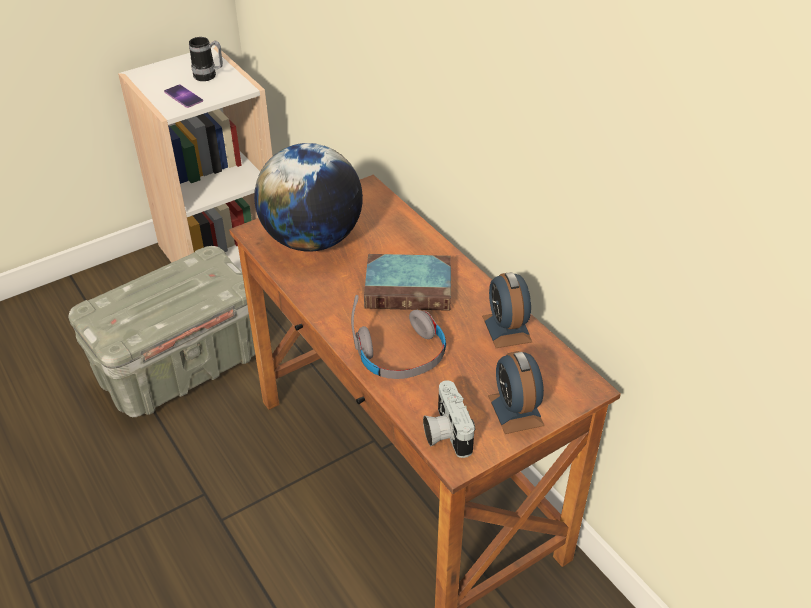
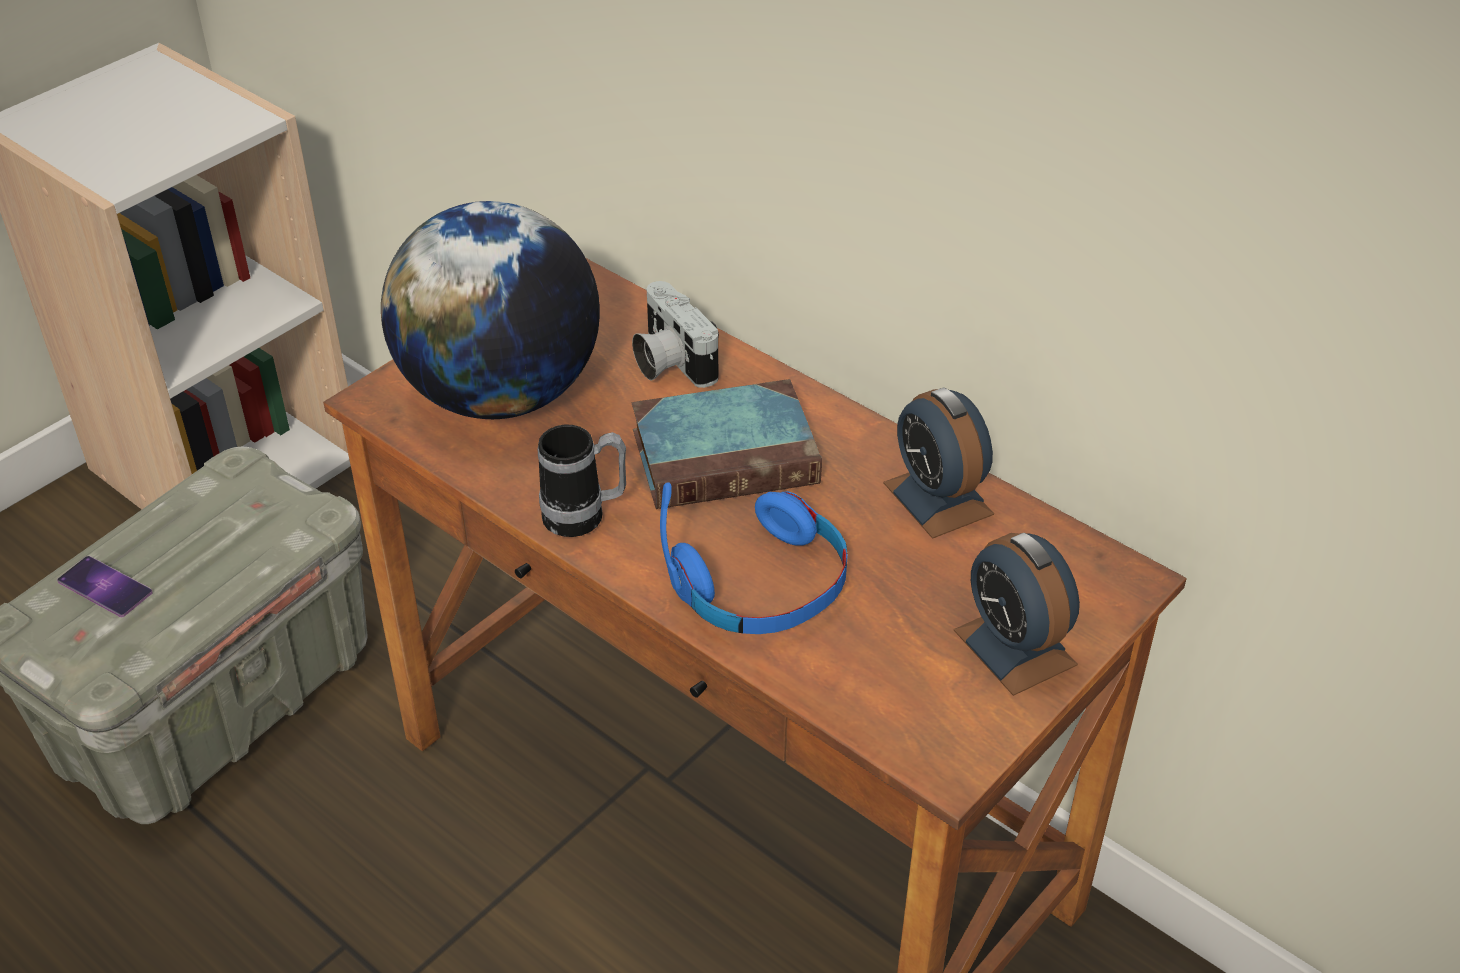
camera: 15 degrees left, 0 degrees up
(183, 96) = (131, 152): phone -> phone (105, 587)
(209, 76) = (170, 106): mug -> mug (585, 517)
(402, 355) = (763, 585): grey headphones -> blue headphones
(445, 432) = (902, 716): camera -> camera (668, 361)

